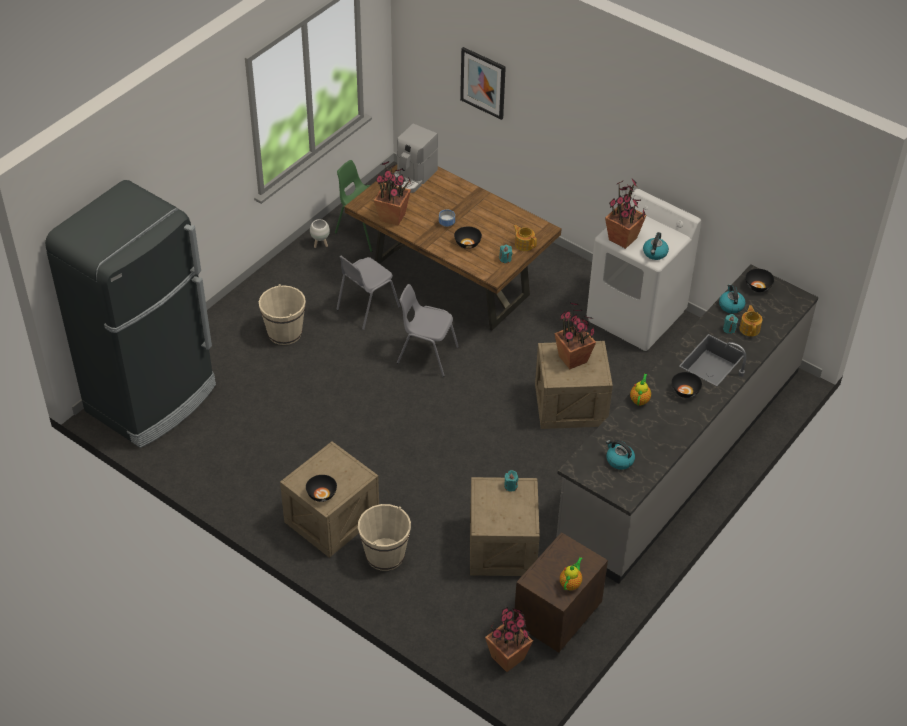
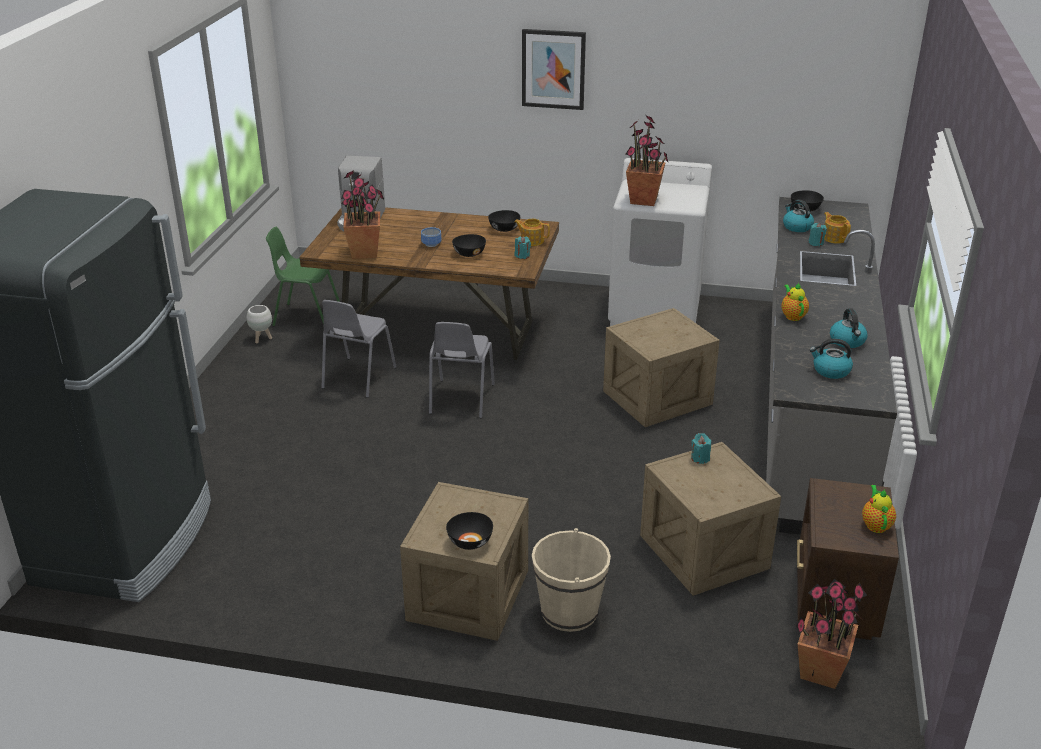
camera: 25 degrees left, 15 degrees down
(284, 333) = (271, 426): beige bucket -> none
(427, 355) = (460, 399): grey chair -> grey chair turned 75 degrees counterclockwise
(483, 82) = (410, 101): picture -> picture (553, 69)
(573, 359) = (657, 330): potted plant -> none
(655, 253) = (687, 203): kettle -> kettle (847, 341)
(685, 391) = (830, 298): black bowl -> black bowl (504, 229)

